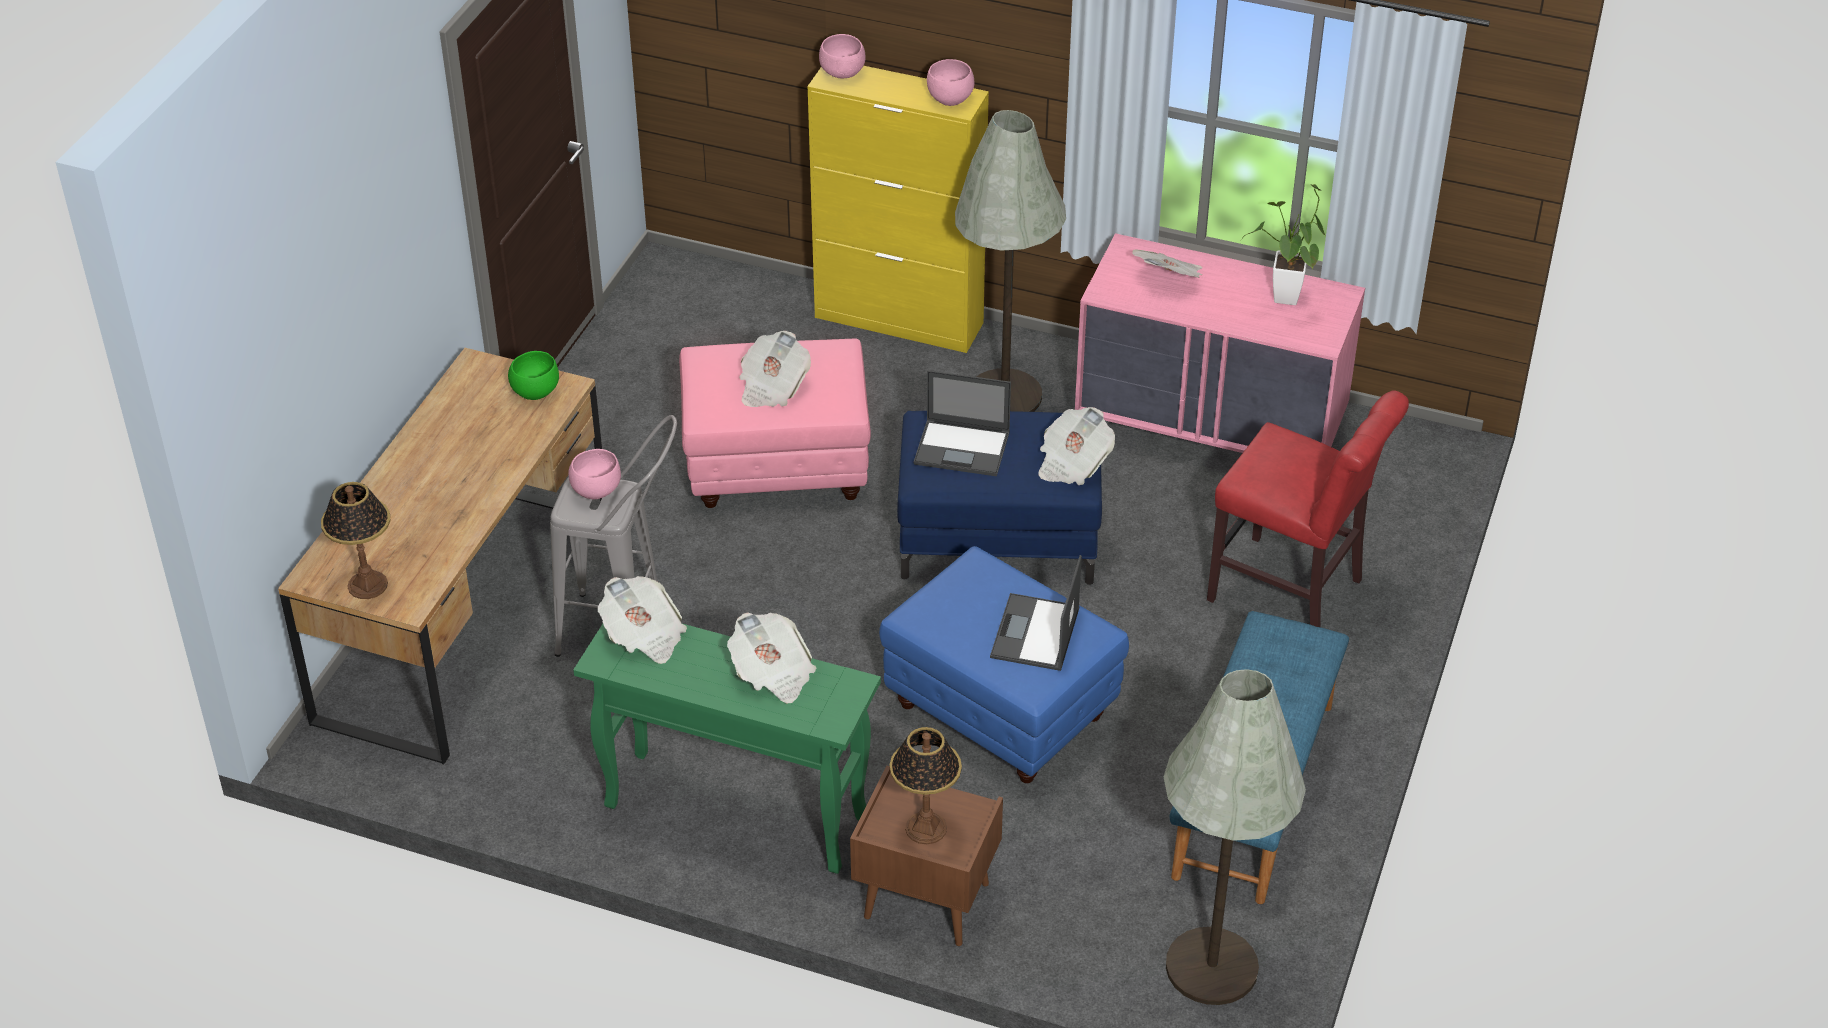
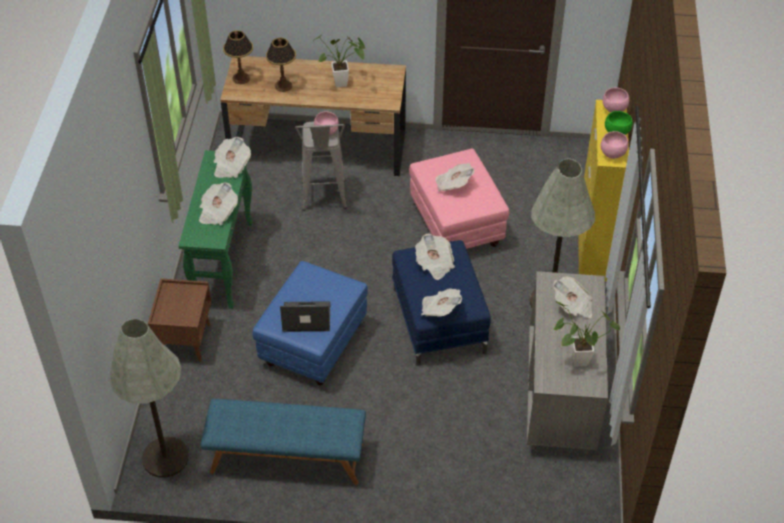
camera: 75 degrees right, 5 degrees up
(472, 438) = (344, 83): none -> potted plant
(534, 392) = (383, 94): green bowl -> green bowl (617, 132)
(925, 828) = (174, 304): table lamp -> table lamp (283, 86)
(963, 448) = (434, 264): laptop -> newspaper
(1210, 433) = (559, 397): pink dresser -> grey dresser
(1292, 594) = (440, 455): red chair -> none

